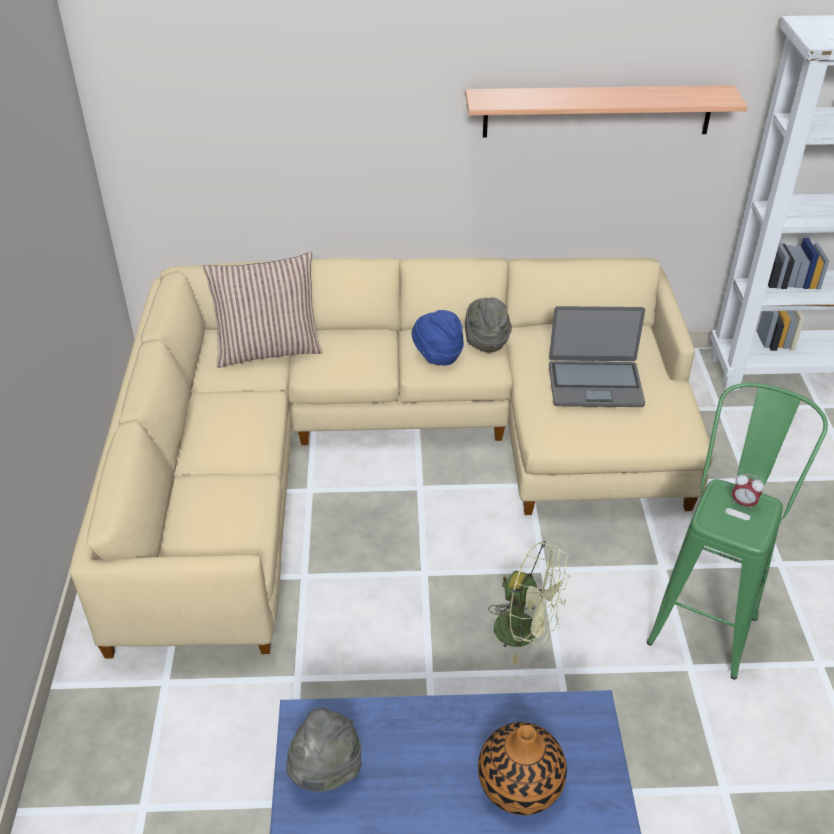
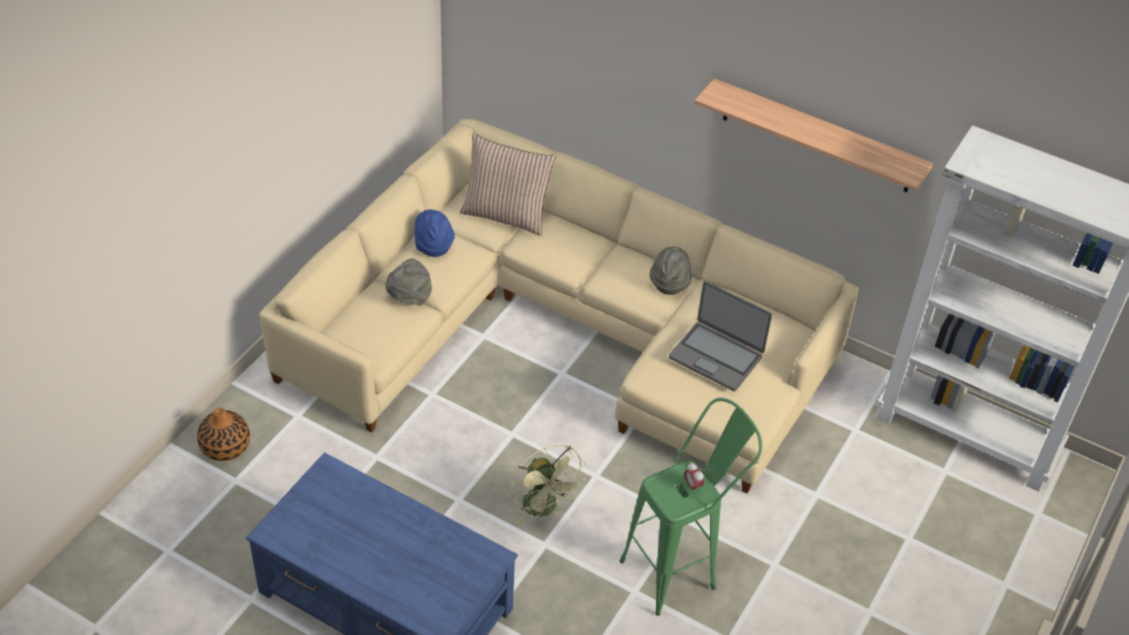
camera: 30 degrees right, 5 degrees up
(325, 771) = (317, 503): grey hat -> grey hat (409, 298)
(437, 355) = (622, 277): blue hat -> blue hat (433, 245)
(519, 783) = (415, 570): vase -> vase (225, 446)

